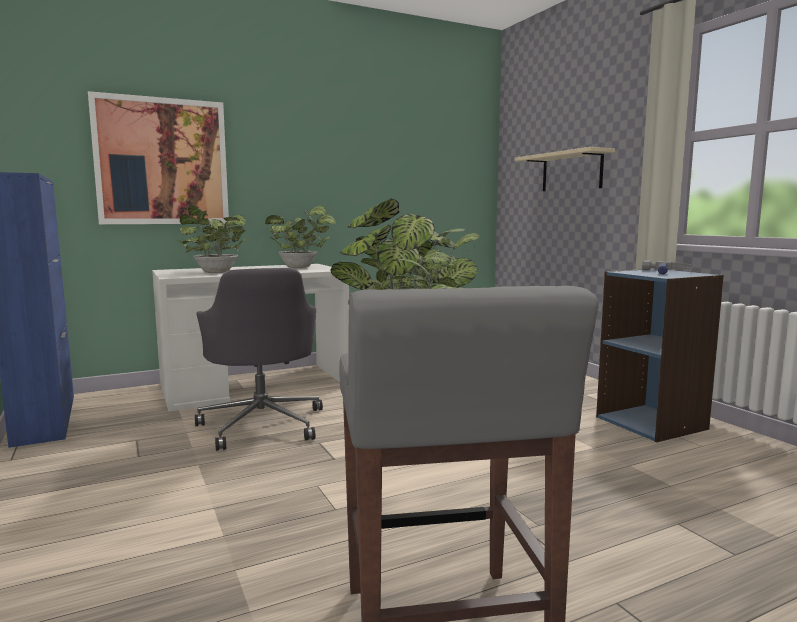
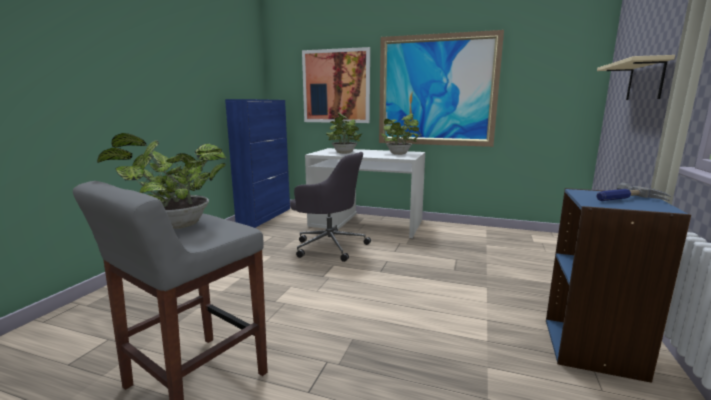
camera: 45 degrees right, 5 degrees up
(263, 424) = (329, 246): grey office chair -> grey office chair turned 90 degrees counterclockwise
(326, 176) = (436, 91): none -> picture

